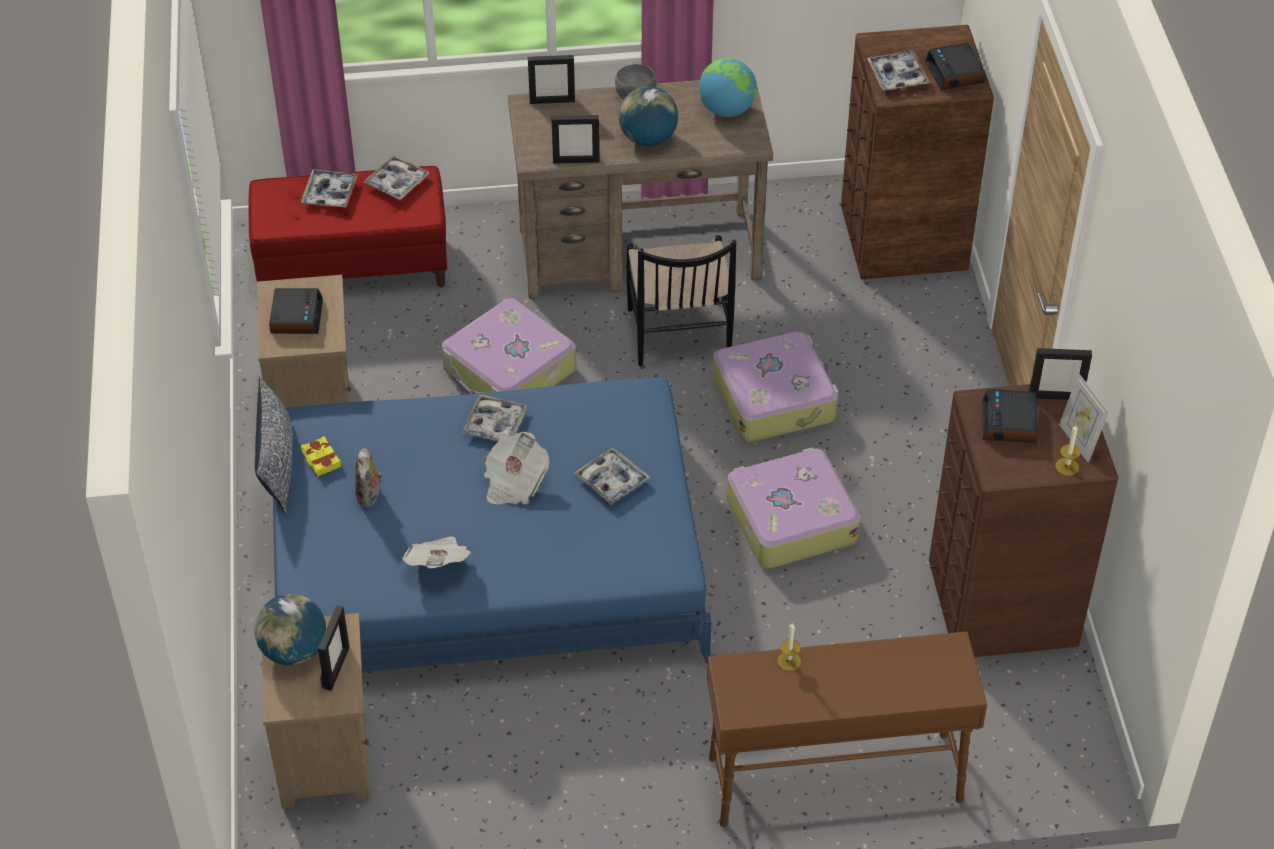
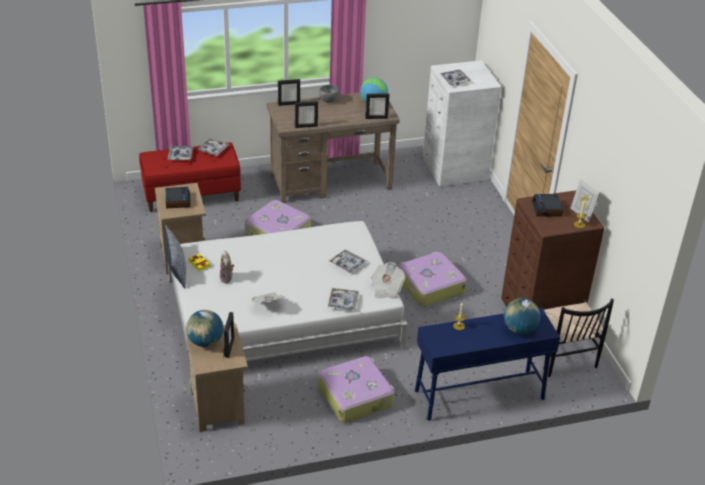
camera: 10 degrees left, 10 degrees down
(487, 560) = (283, 314): blue bed -> white bed
(495, 424) = (283, 244): tray -> tray (343, 302)
(514, 482) = (299, 267): newspaper -> newspaper (386, 288)
(648, 139) = (338, 116): globe -> globe (519, 329)
(679, 337) = (358, 214): black chair -> black chair (564, 359)
(774, 398) = (410, 236): suitcase -> suitcase (356, 396)
(834, 778) = (479, 394): brown console table -> blue console table
(903, 238) = (454, 169): brown dresser -> white dresser
(955, 73) = (481, 78): alarm clock -> none
(1055, 395) = (565, 197): picture frame -> picture frame (376, 117)

